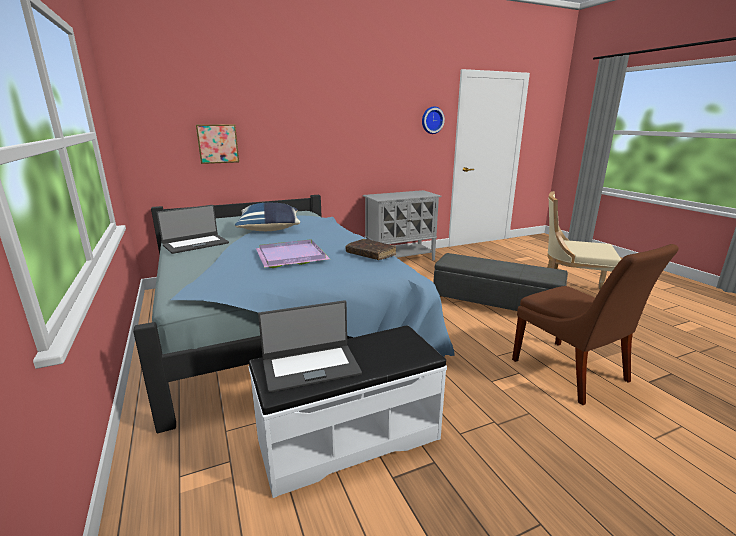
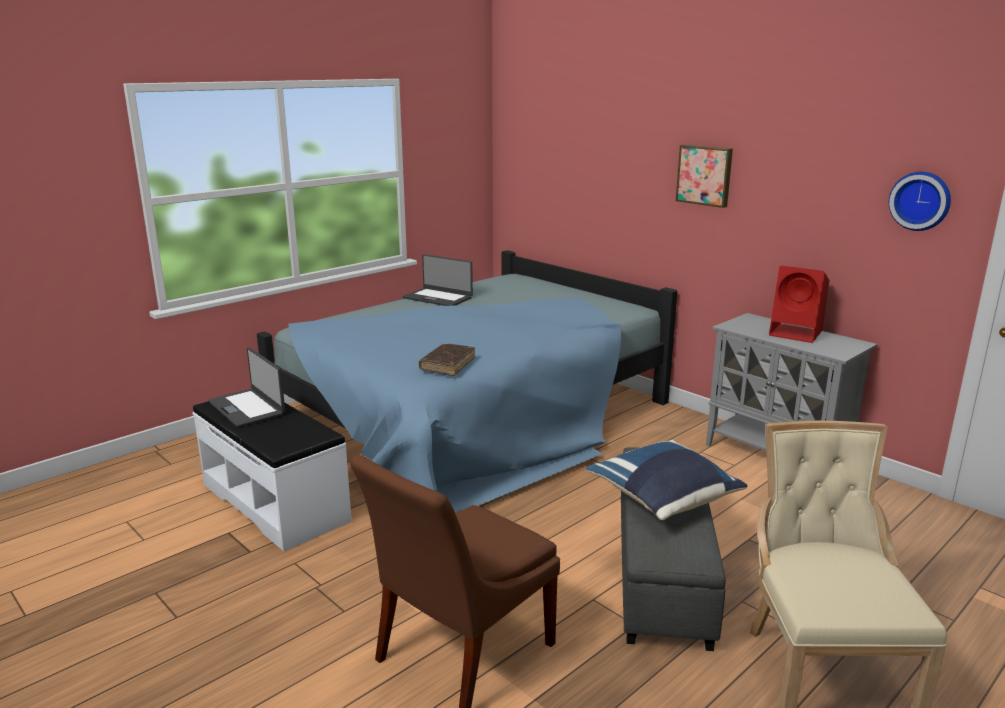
camera: 70 degrees right, 0 degrees up
(217, 143) = (572, 190): picture -> picture (705, 175)
(270, 229) = (515, 310): blue pillow -> blue pillow (664, 499)
(290, 256) = (412, 335): purple tray -> none
(401, 194) = (797, 333): none -> red speaker

